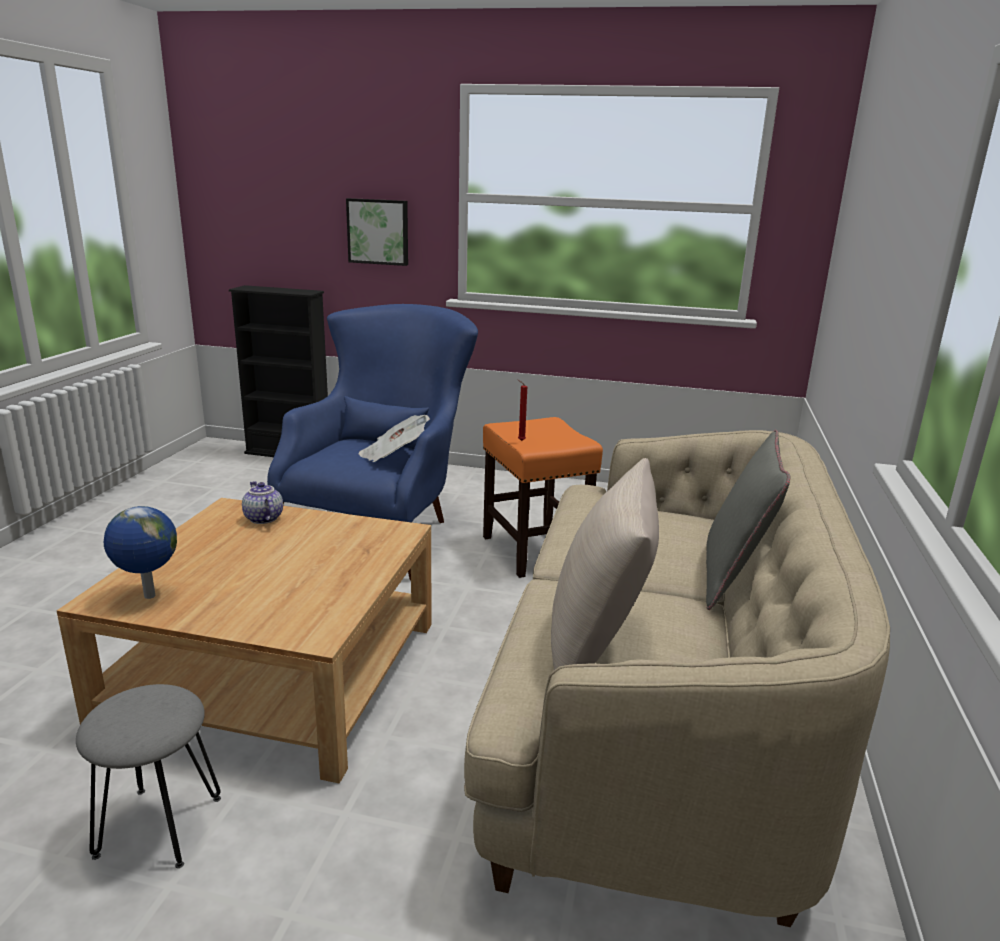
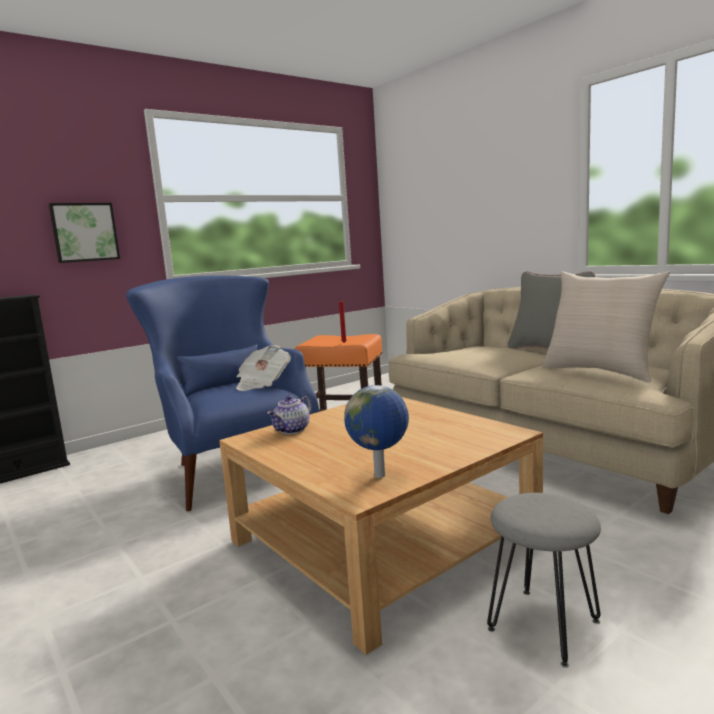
camera: 50 degrees left, 10 degrees down
(262, 518) = (292, 430): teapot -> teapot turned 60 degrees counterclockwise

